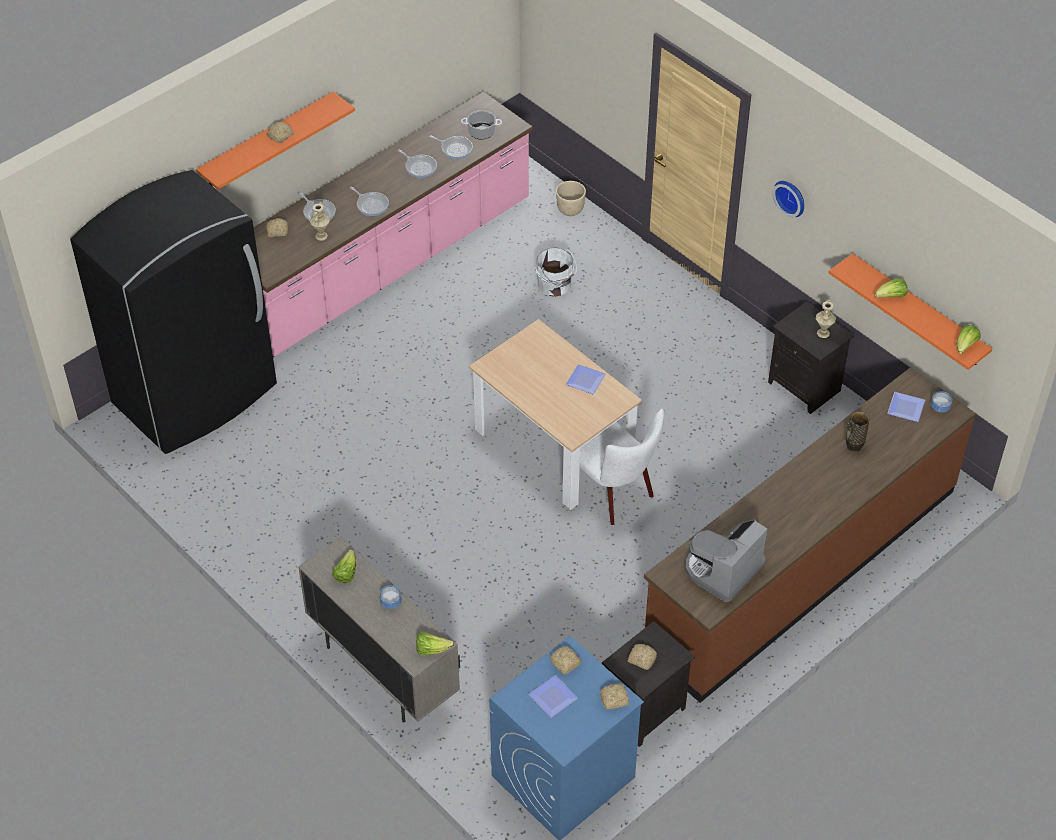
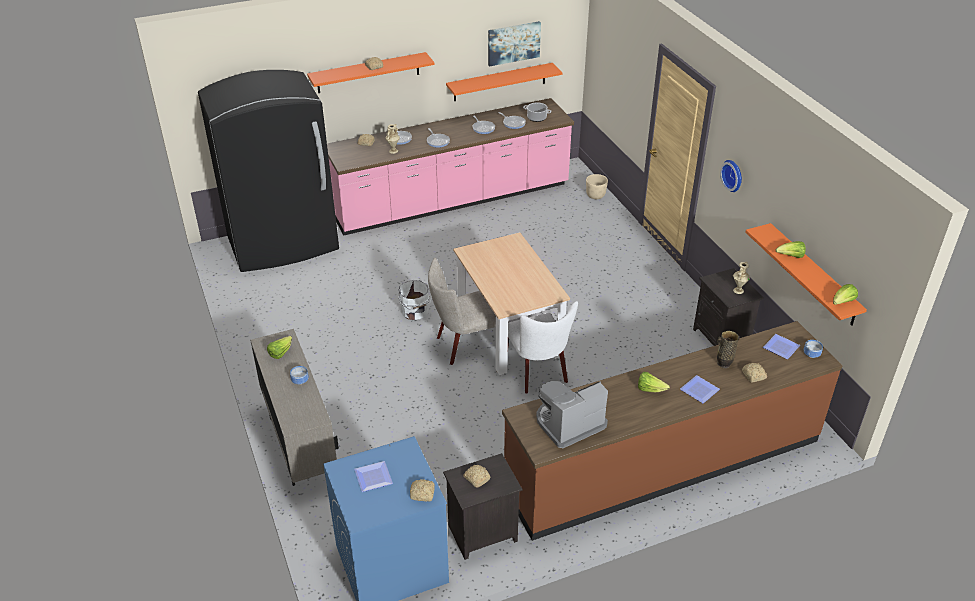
camera: 20 degrees right, 10 degrees down
(421, 94) = (500, 82): none -> orange shelf
(432, 649) = (309, 421): lettuce -> lettuce (650, 389)
(435, 42) = (513, 43): none -> picture
(509, 481) = (464, 346): none -> beige chair
(555, 285) = (562, 236): white bucket -> white bucket (415, 312)
(565, 663) = (398, 455): bread -> bread (753, 376)
(586, 381) = (533, 277): plate -> plate (699, 391)

